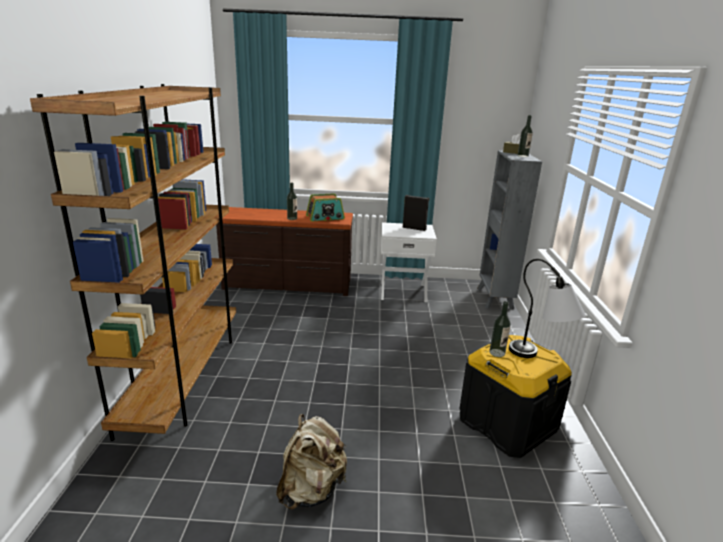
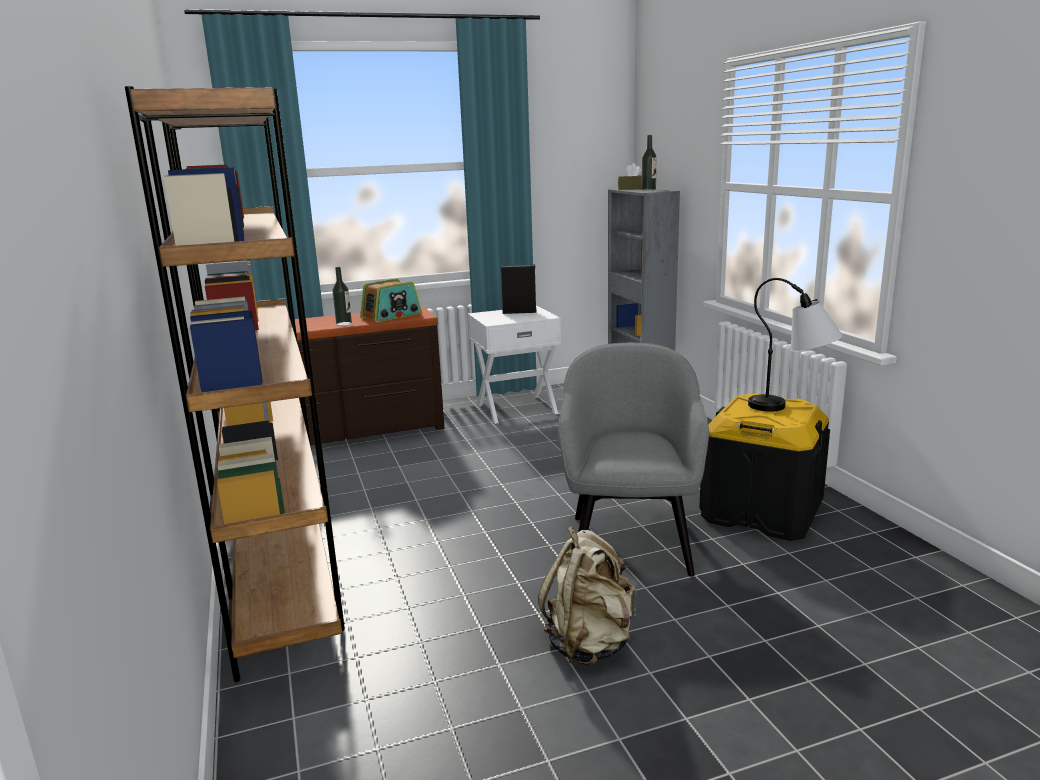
camera: 20 degrees left, 5 degrees down
(396, 419) = (630, 542): none -> grey armchair
(497, 353) = (742, 413): bottle -> none

